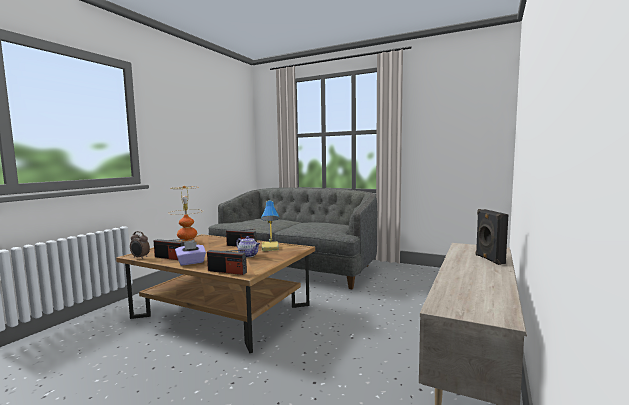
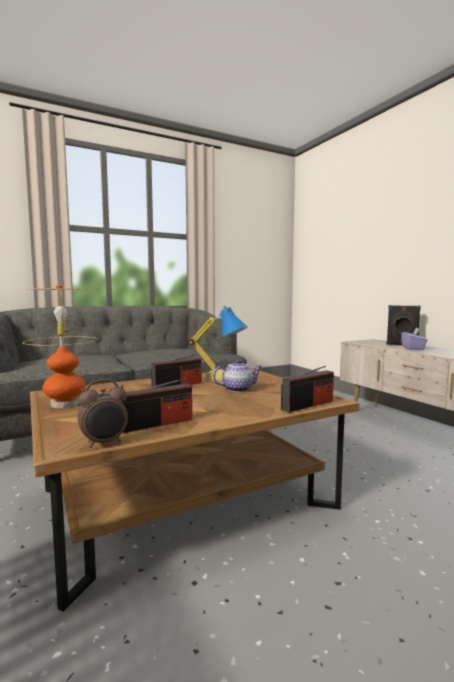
camera: 55 degrees left, 0 degrees up
(191, 262) = (223, 415): purple tissue box -> purple tissue box (413, 348)

